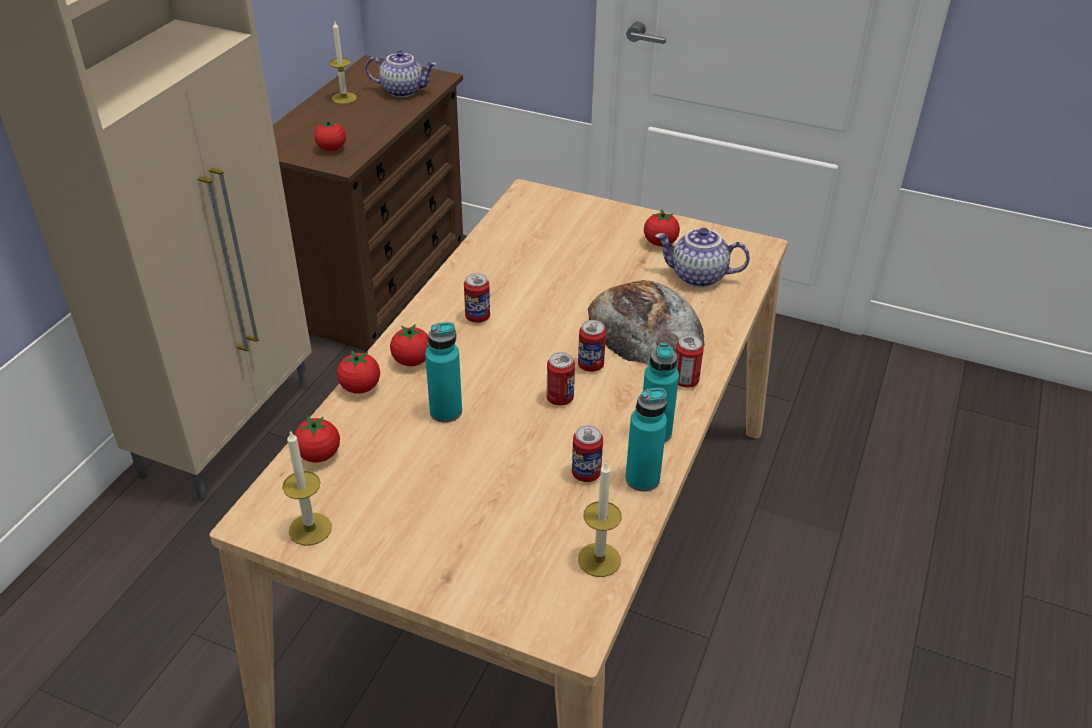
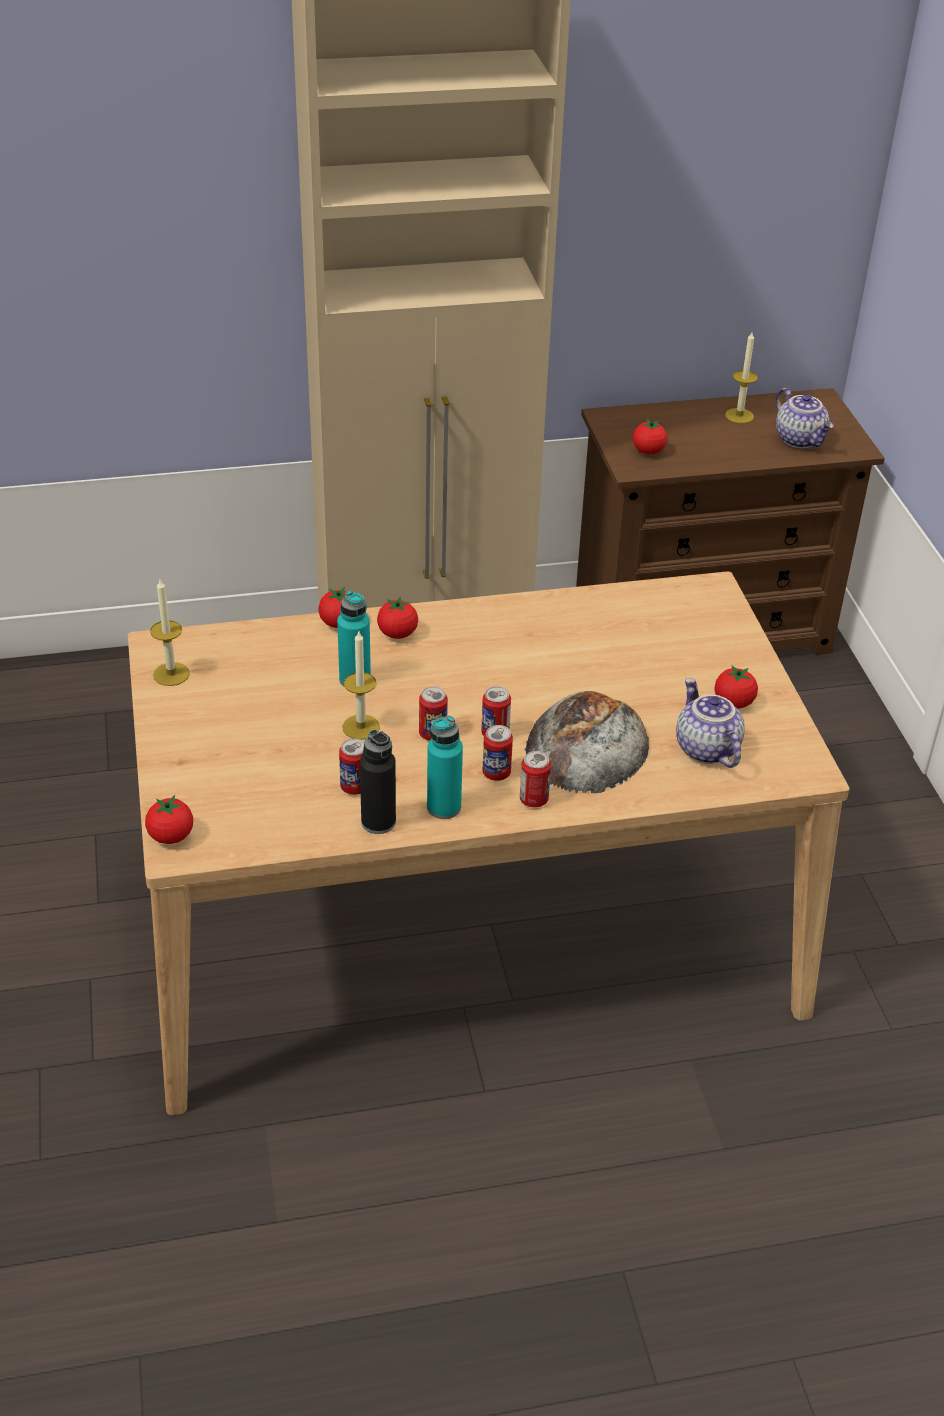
camera: 55 degrees right, 0 degrees up
(319, 455) = (247, 640): tomato -> tomato (171, 836)
(477, 317) = (491, 642): can -> can (496, 773)
(599, 559) = (265, 833): candle -> candle (361, 727)
(642, 479) = (378, 822): turquoise bottle -> black bottle

